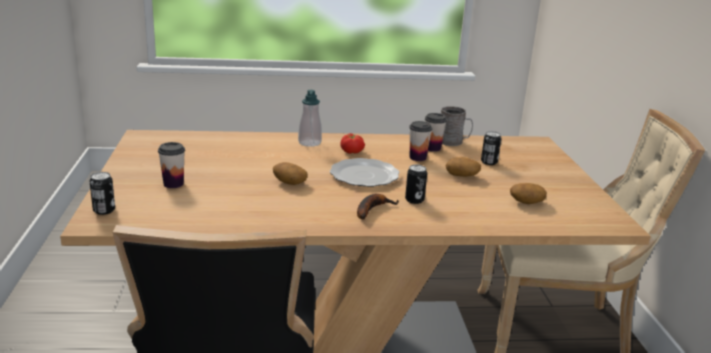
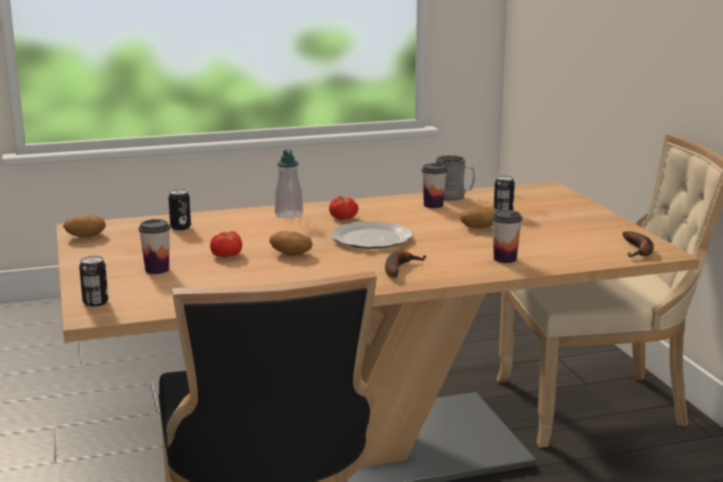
camera: 10 degrees left, 5 degrees down
(238, 177) = (227, 255): none -> tomato
(414, 200) = (440, 255): can -> can (180, 227)
(417, 158) = (421, 216): cup -> cup (505, 259)
(526, 202) = (560, 244): potato -> potato (85, 236)
(596, 219) = (639, 250): none -> banana

